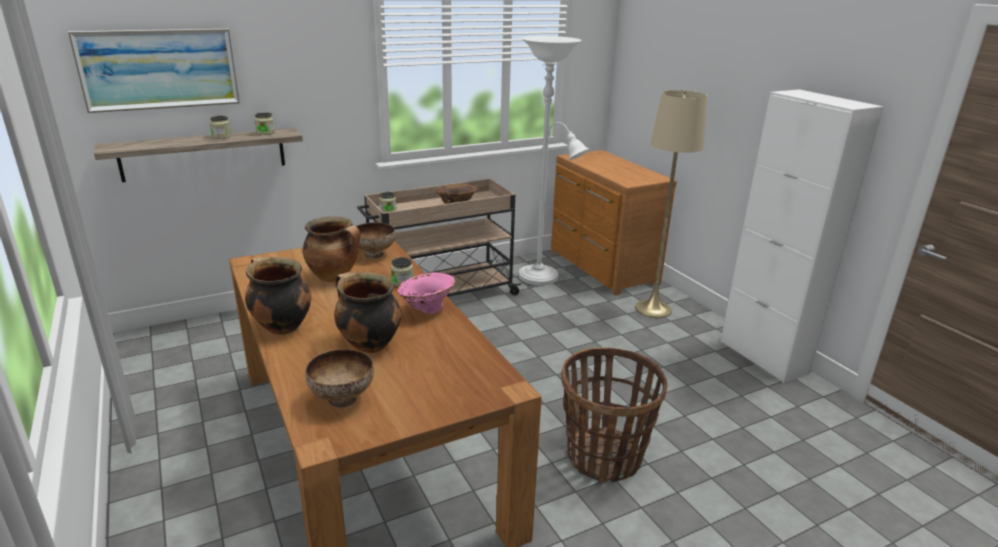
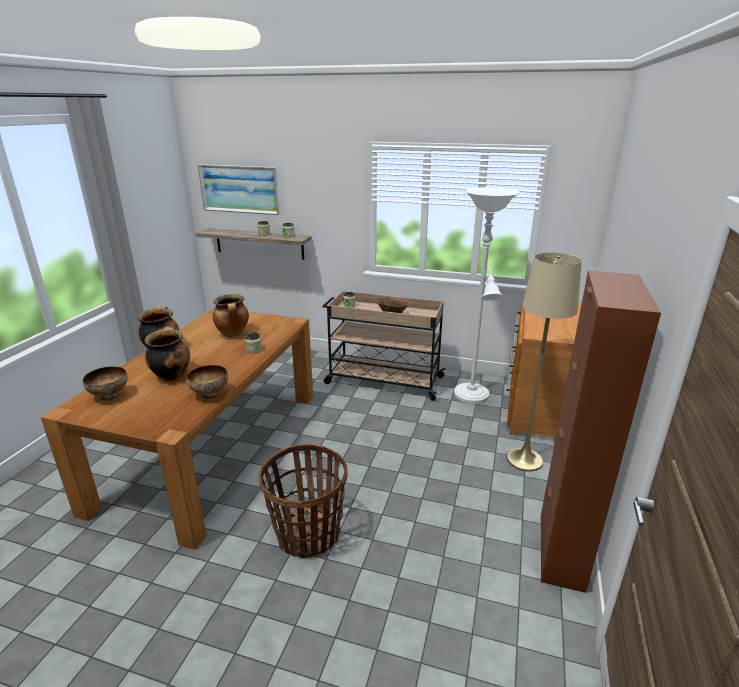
camera: 45 degrees right, 0 degrees up
(374, 255) = (275, 329): bowl -> bowl (210, 395)
(426, 310) = (230, 371): pink vase -> none
(763, 357) = (561, 551): white cabinet -> brown cabinet

